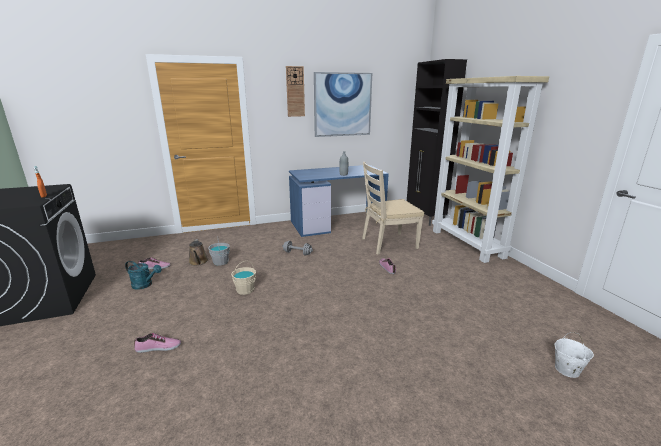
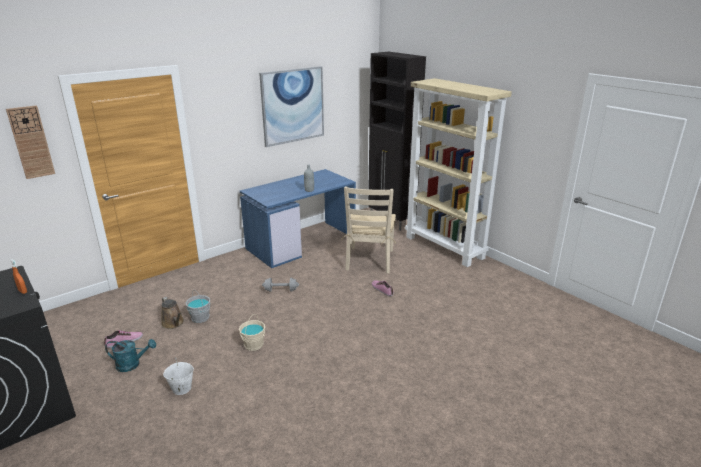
camera: 20 degrees left, 5 degrees up
(158, 348) = (210, 424): shoe -> none
(295, 91) = (240, 98): wall clock -> wall clock (31, 142)
(388, 243) = (369, 260): beige chair -> beige chair turned 45 degrees counterclockwise
(566, 370) = (556, 354): white bucket -> white bucket (181, 388)

